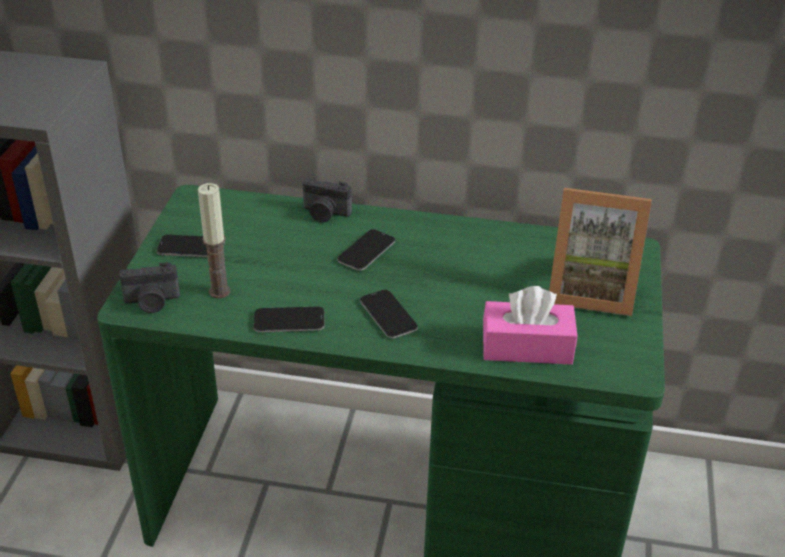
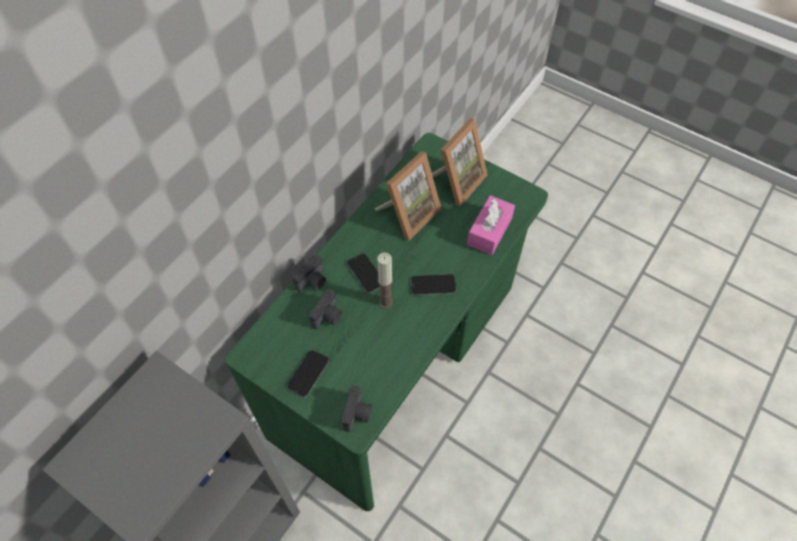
camera: 65 degrees left, 20 degrees up
(219, 291) = (366, 370): candle -> candle (385, 302)
(281, 240) = (328, 316): none -> camera
(289, 321) = (414, 339): phone -> none
(492, 261) = (408, 214): none -> picture frame

